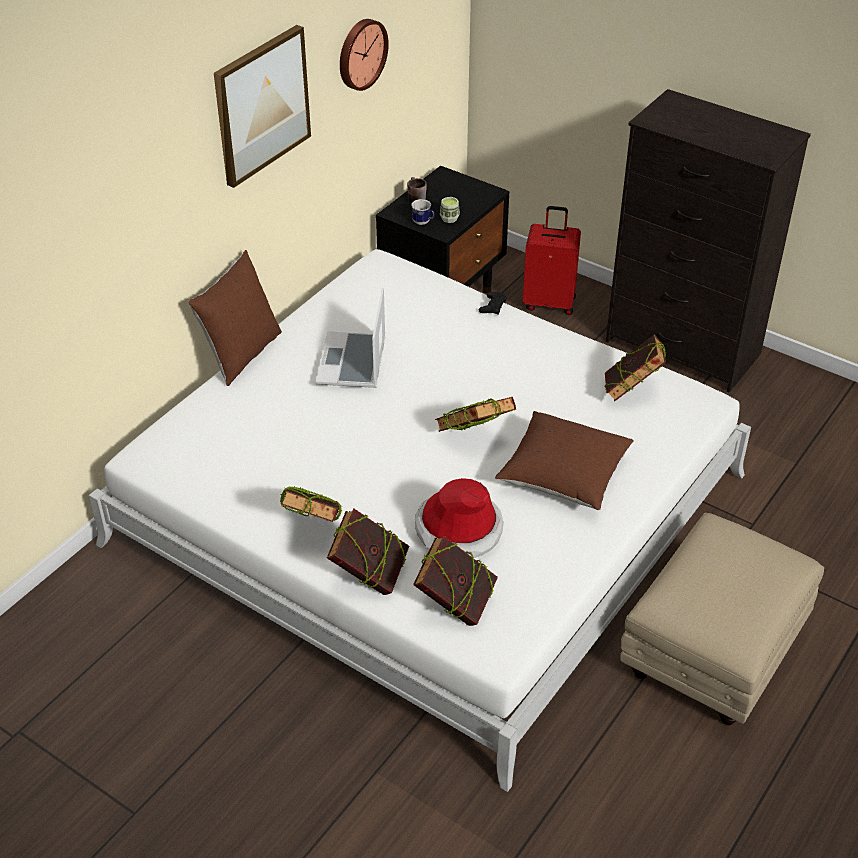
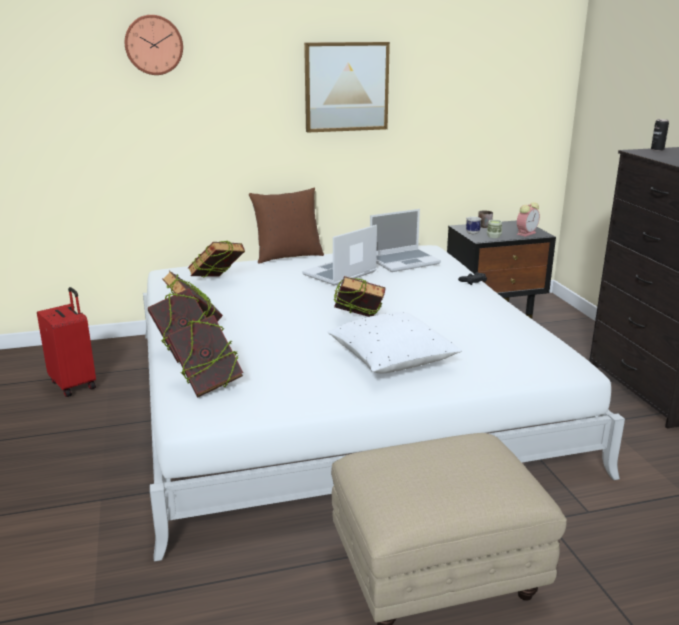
camera: 40 degrees right, 20 degrees down
(360, 53) = (450, 92): wall clock -> wall clock (154, 45)
(392, 304) = (404, 261): none -> laptop
(458, 529) = (274, 354): hat -> none
(475, 196) = (526, 233): none -> alarm clock
(549, 302) = (568, 337): red suitcase -> red suitcase (74, 384)
(563, 476) = (392, 361): brown pillow -> white pillow
(631, 392) = (515, 343): book -> book (217, 282)
(660, 108) = (657, 149): none -> can

